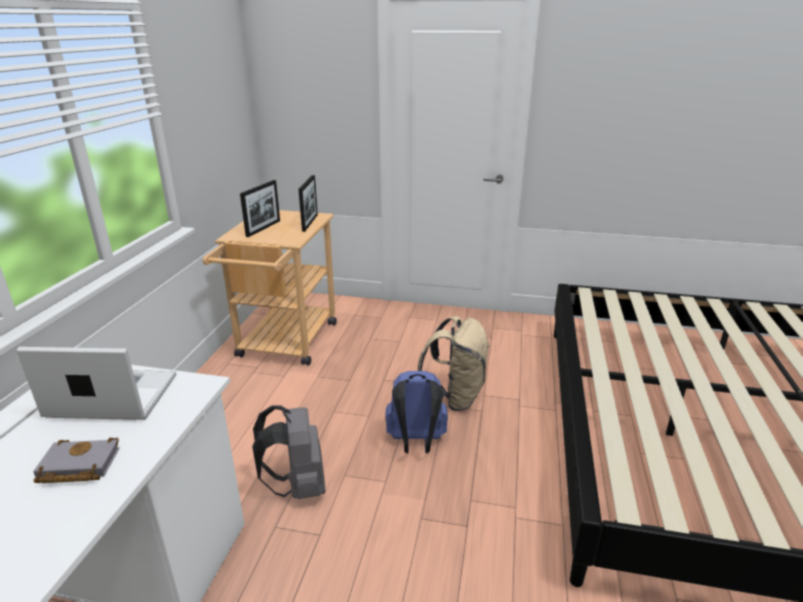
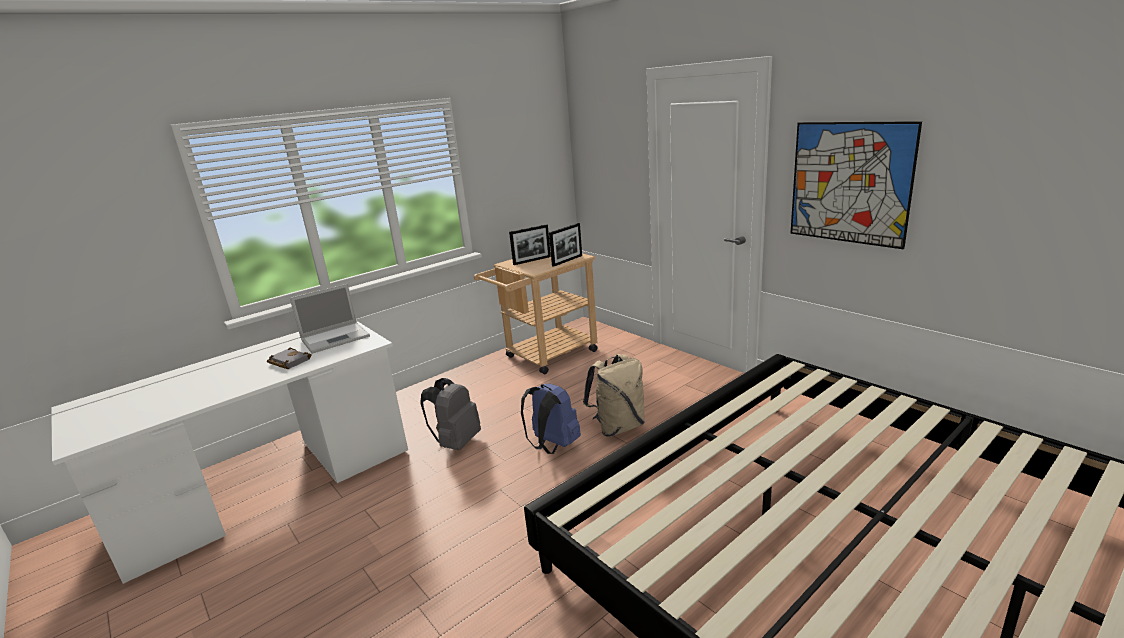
camera: 40 degrees right, 5 degrees down
(110, 397) = (336, 337): laptop -> laptop turned 105 degrees clockwise
(618, 115) = (849, 183): none -> picture

